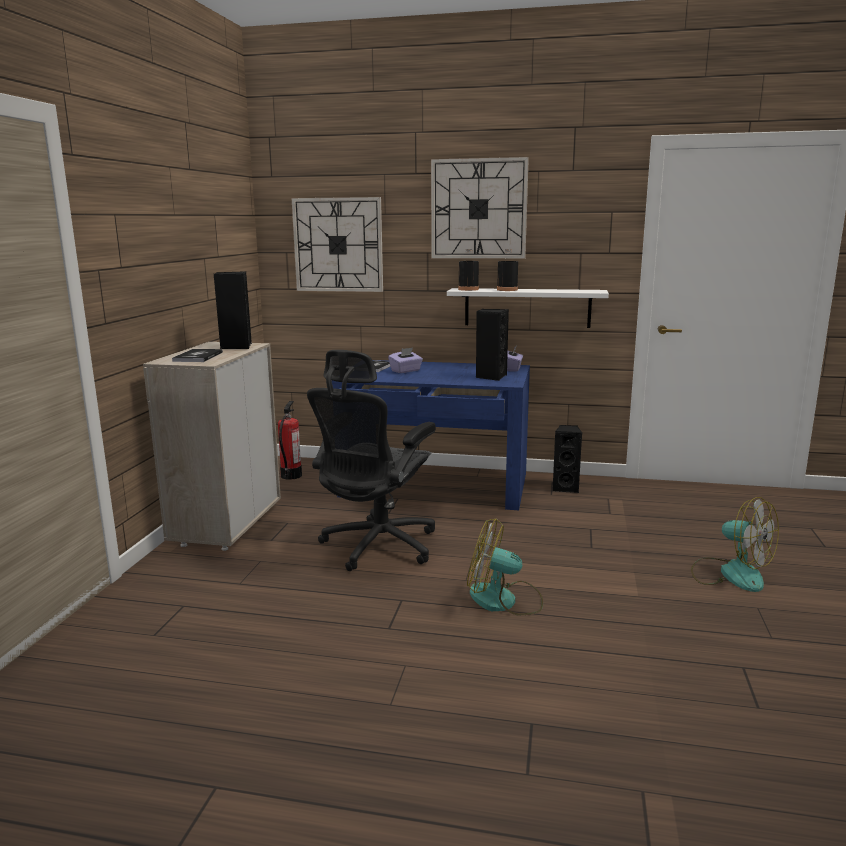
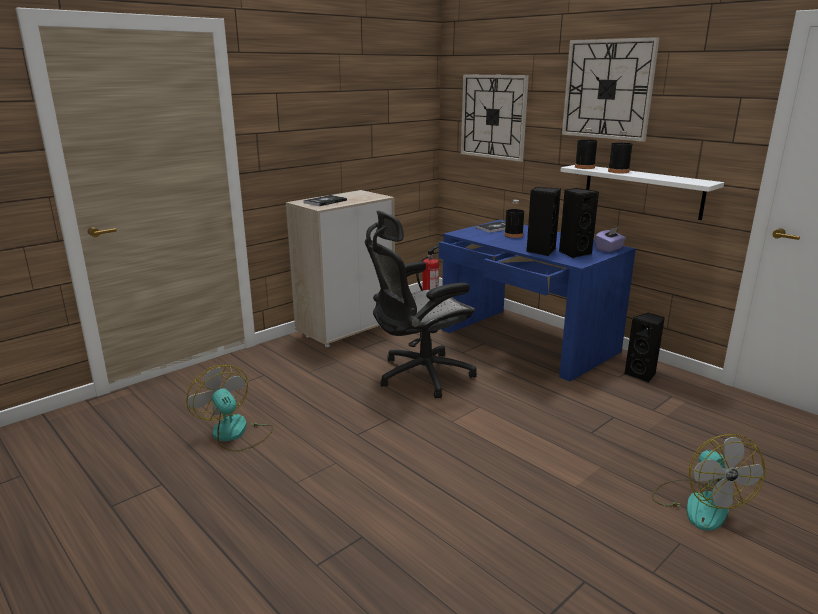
camera: 35 degrees right, 5 degrees up
(236, 346) = (366, 196): black speaker -> black speaker (540, 251)
(405, 371) = (513, 235): purple tissue box -> black bottle
(504, 600) = (459, 446): fan -> fan (235, 434)

